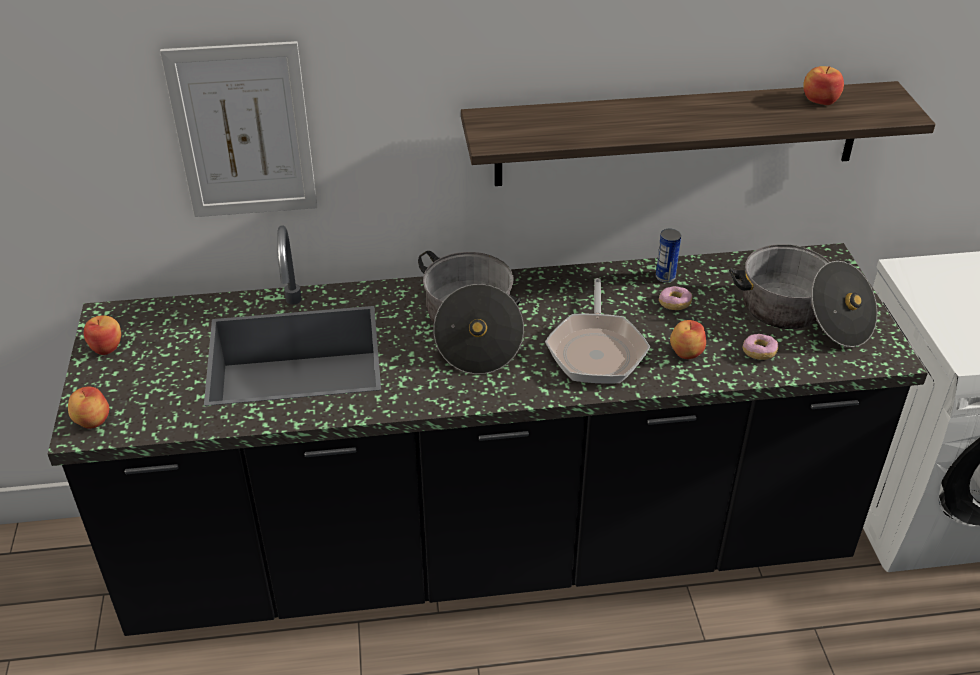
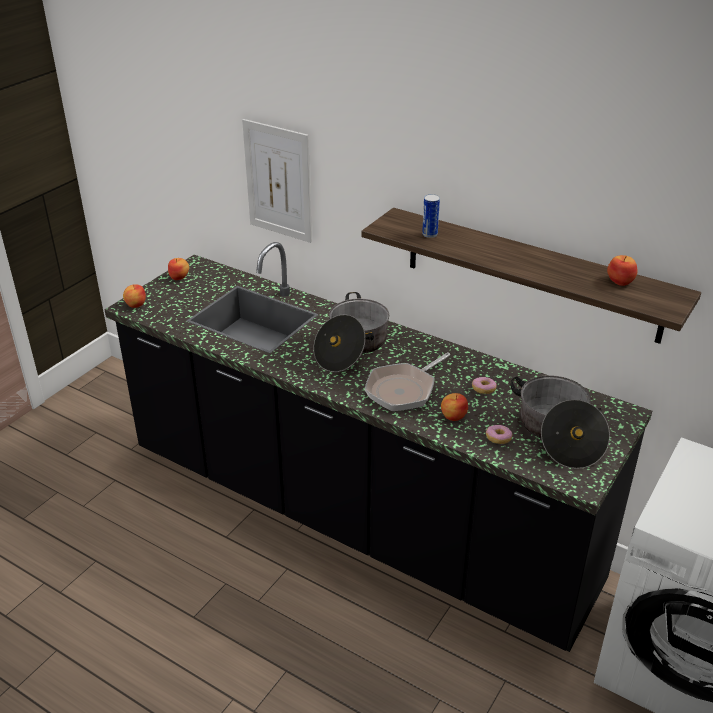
camera: 40 degrees right, 5 degrees down
(665, 277) = (499, 373): can -> can (429, 234)

